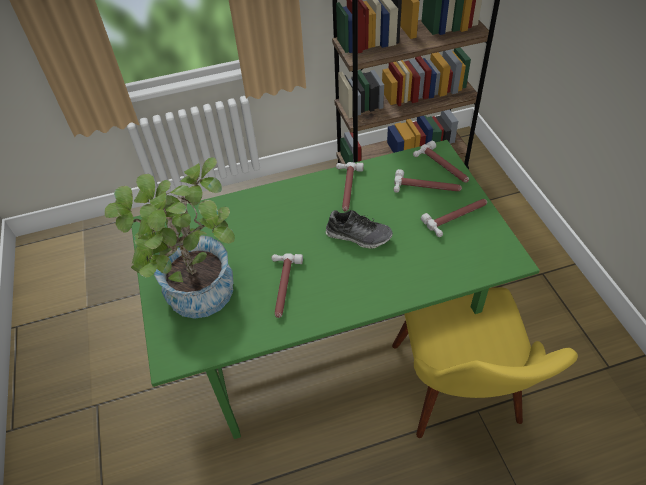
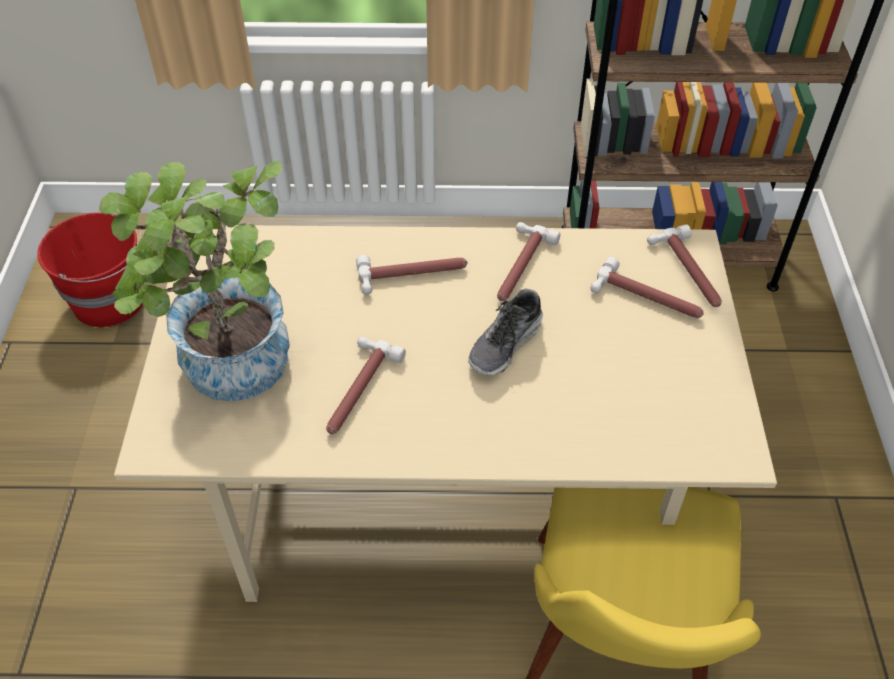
camera: 15 degrees right, 0 degrees up
(75, 282) = (111, 301): none -> red bucket
(330, 333) = (449, 489): green dining table -> beige dining table
(358, 236) = (505, 345): shoe -> shoe turned 90 degrees clockwise
(457, 217) = (677, 359): hammer -> hammer (413, 275)

